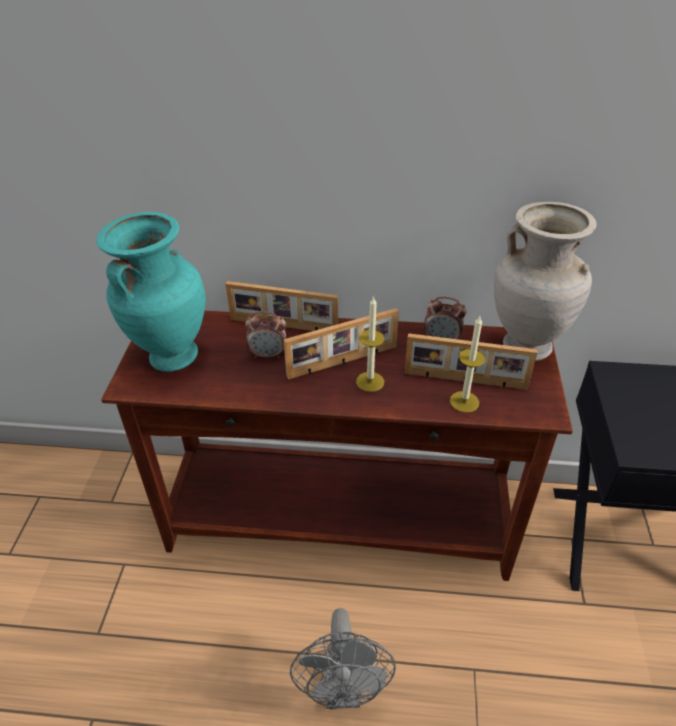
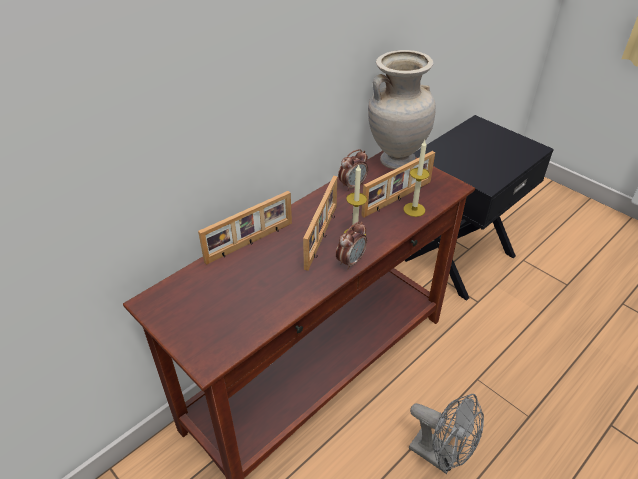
camera: 50 degrees left, 0 degrees up
(171, 357) = (206, 319): turquoise vase -> none
(268, 354) = (270, 266): alarm clock -> alarm clock (350, 261)

